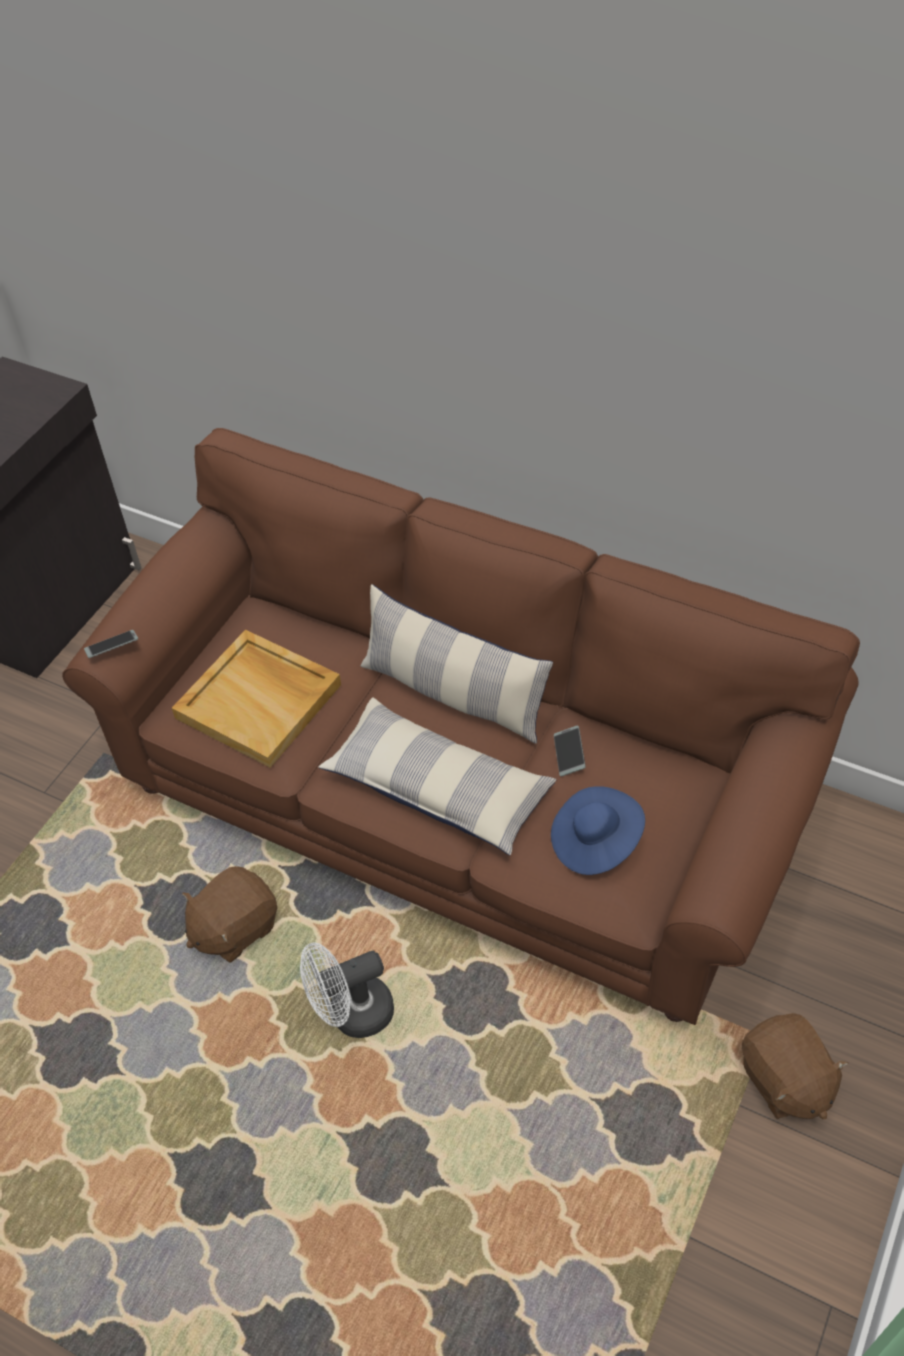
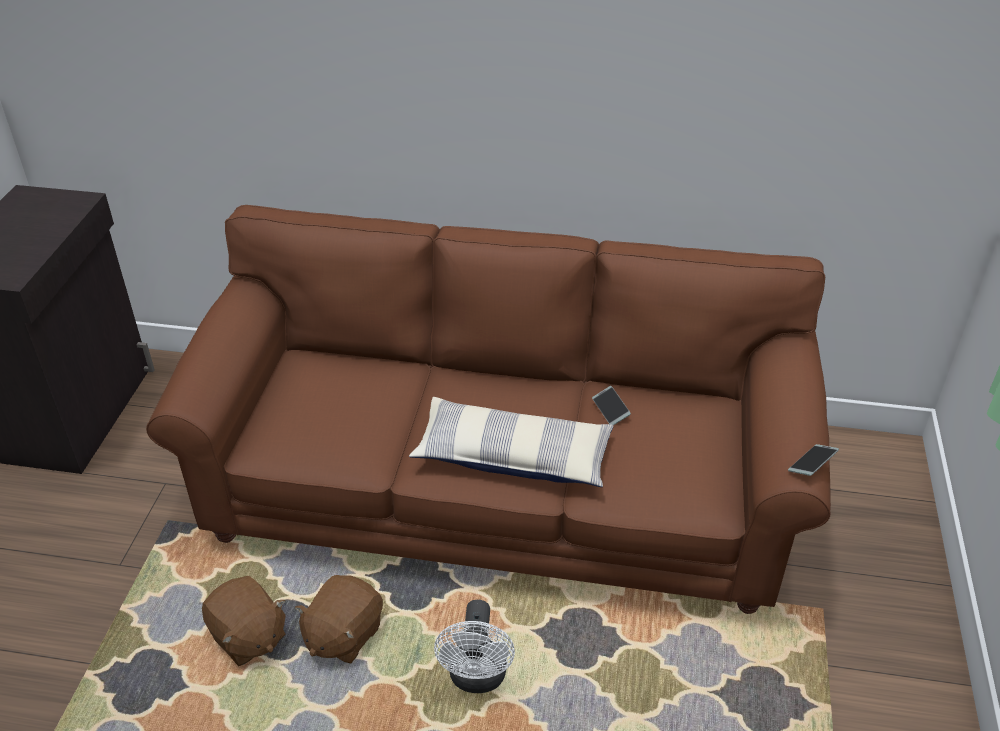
camera: 20 degrees left, 10 degrees down
(112, 647) = (194, 391): phone -> phone (812, 464)
(260, 701) = (331, 421): beige tray -> none
(352, 1014) = (477, 678): white fan -> white fan turned 45 degrees counterclockwise
(453, 694) = (495, 387): pillow -> none
(594, 842) = (661, 467): blue hat -> none
(785, 1081) = (853, 637): brown plush toy -> brown plush toy (248, 637)

